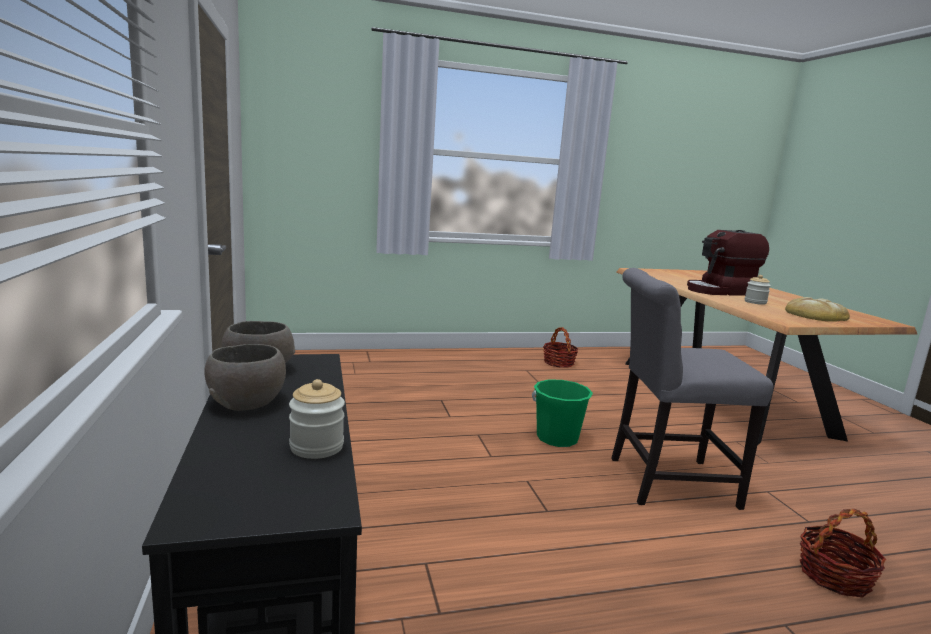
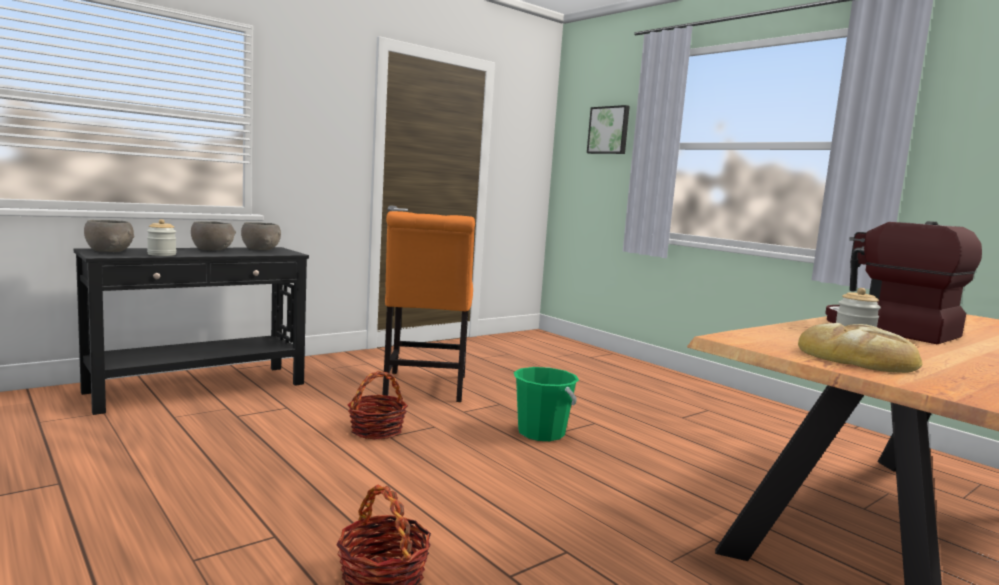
camera: 65 degrees right, 5 degrees down
(236, 496) = (110, 251): none -> grey bowl
(332, 126) = (609, 130): none -> picture
(410, 458) = (424, 389): none -> orange chair
(558, 363) = (774, 423): basket -> basket (376, 430)
(665, 482) = (508, 485): grey chair -> none

